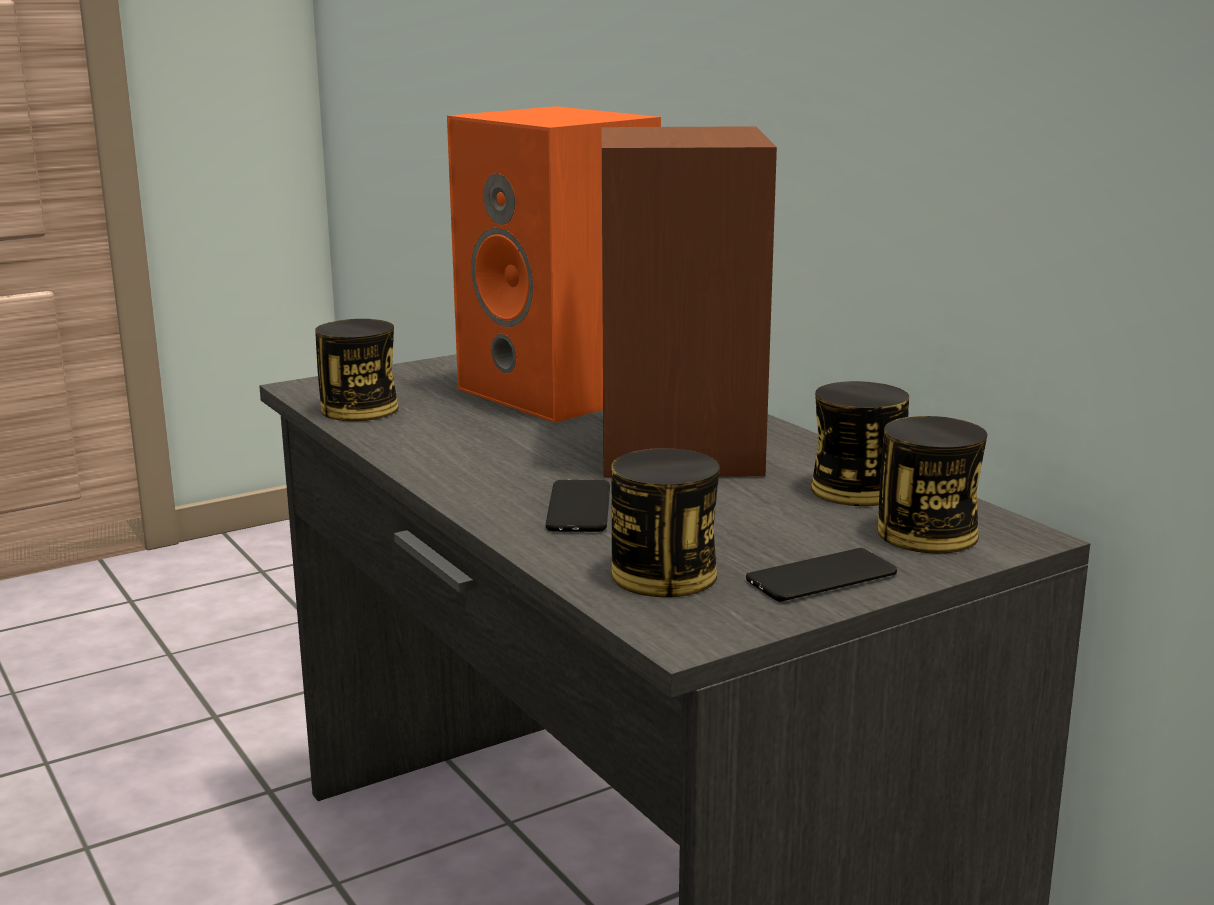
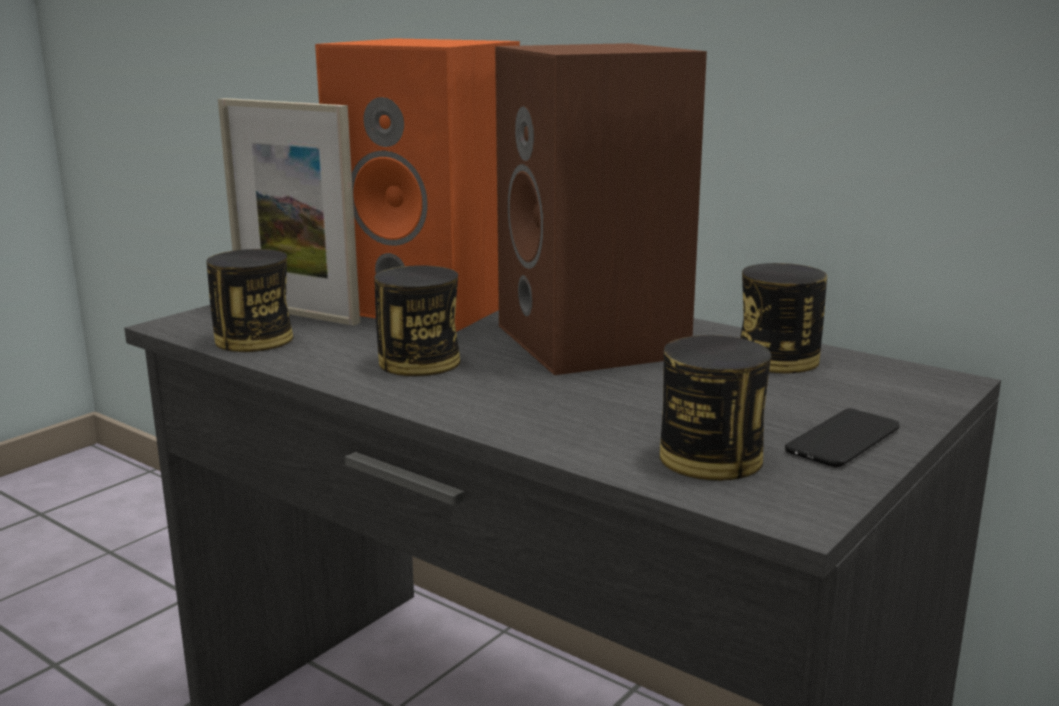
camera: 20 degrees left, 0 degrees up
(422, 388) = (297, 313): none -> picture frame
(579, 507) = (563, 406): phone -> none
(927, 534) = (877, 389): can -> can (419, 362)

